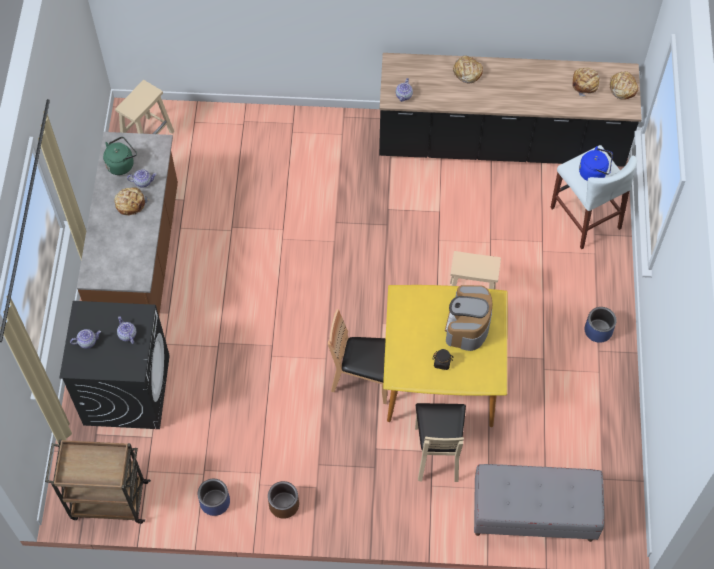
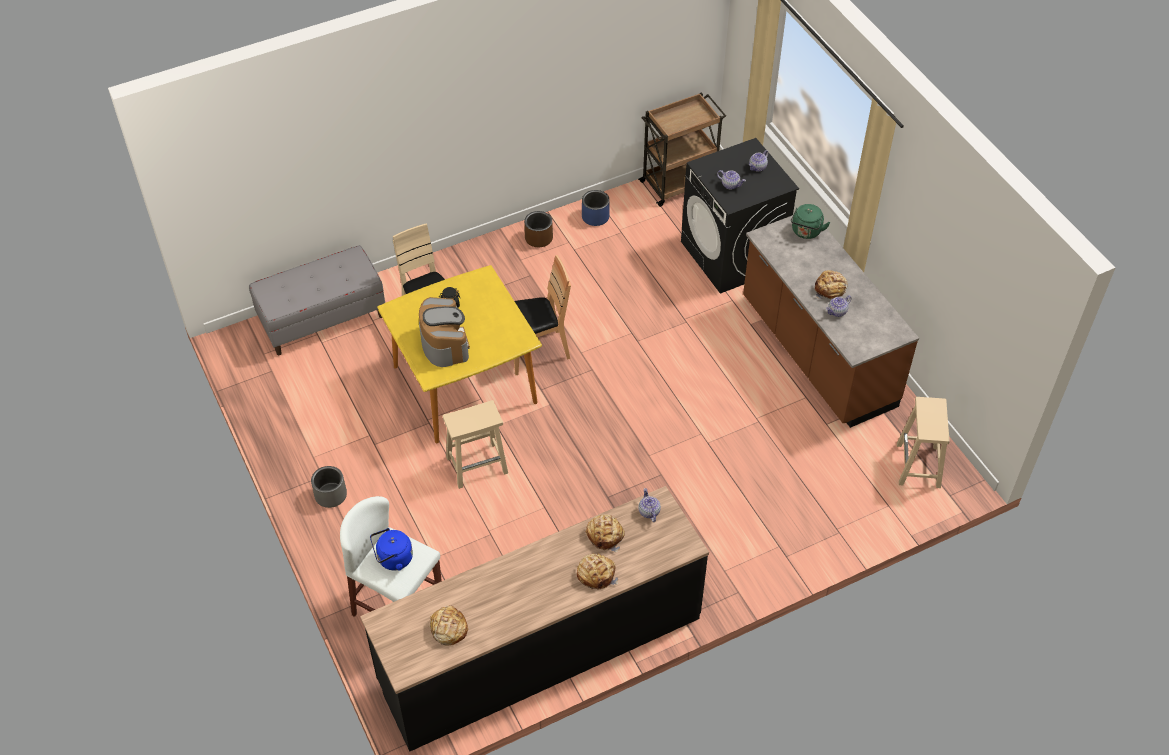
camera: 150 degrees right, 10 degrees down
(121, 164) = (872, 317): green kettle -> green kettle (806, 232)
(598, 330) = (331, 495): blue planter -> grey planter
(622, 88) = (400, 645): bread -> bread (605, 535)

